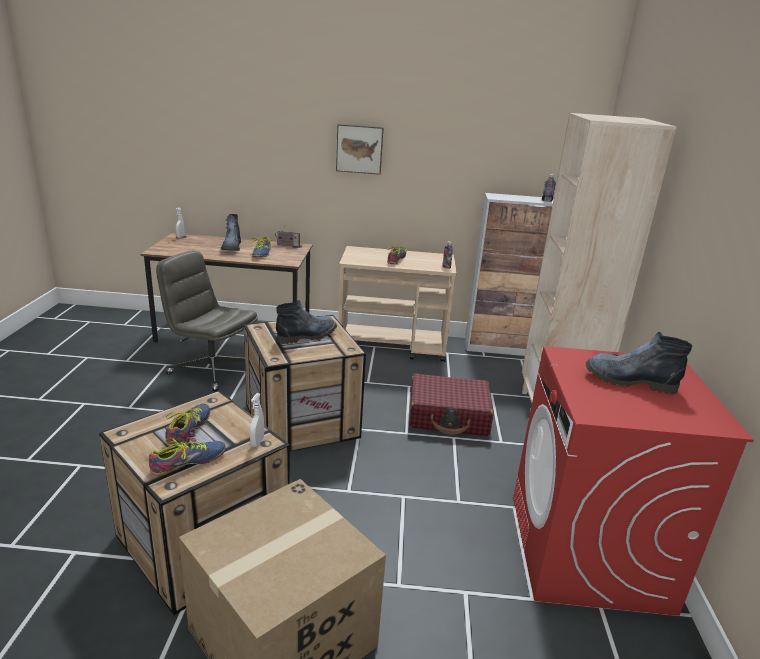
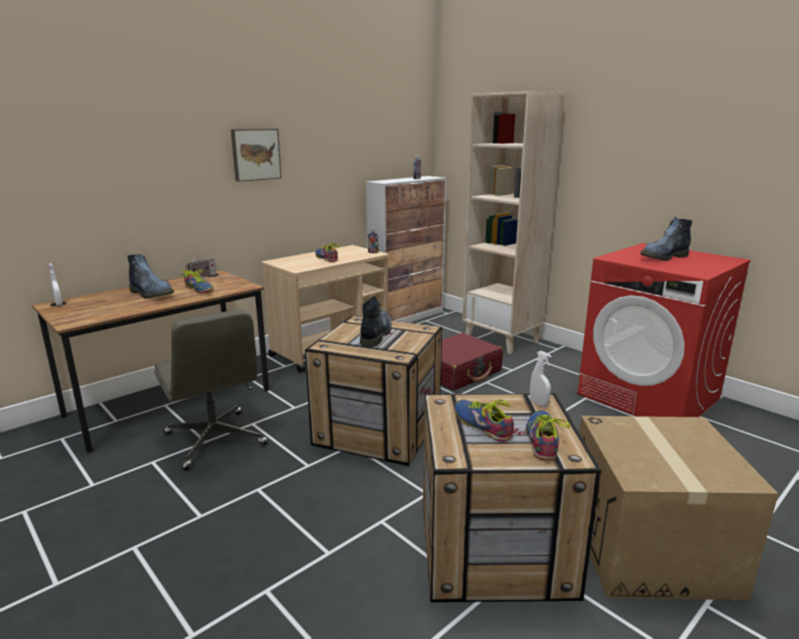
camera: 45 degrees left, 5 degrees down
(211, 370) = (215, 440): grey office chair -> grey office chair turned 105 degrees counterclockwise

